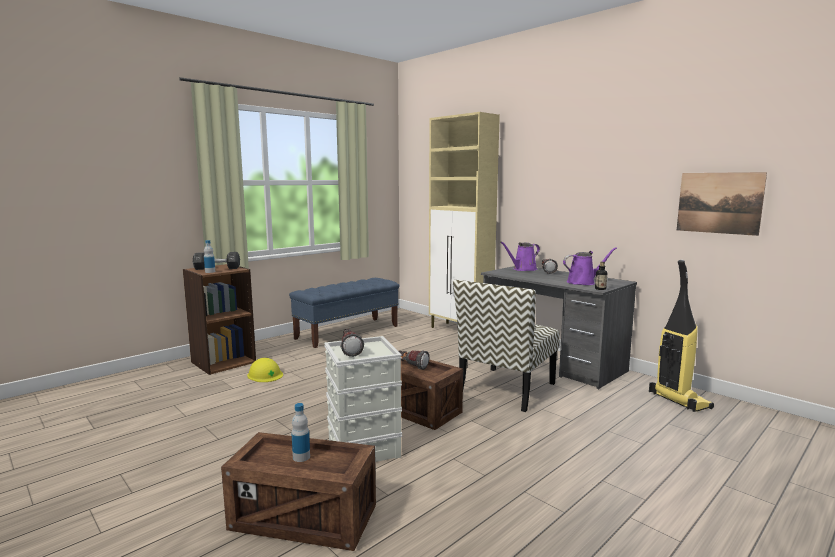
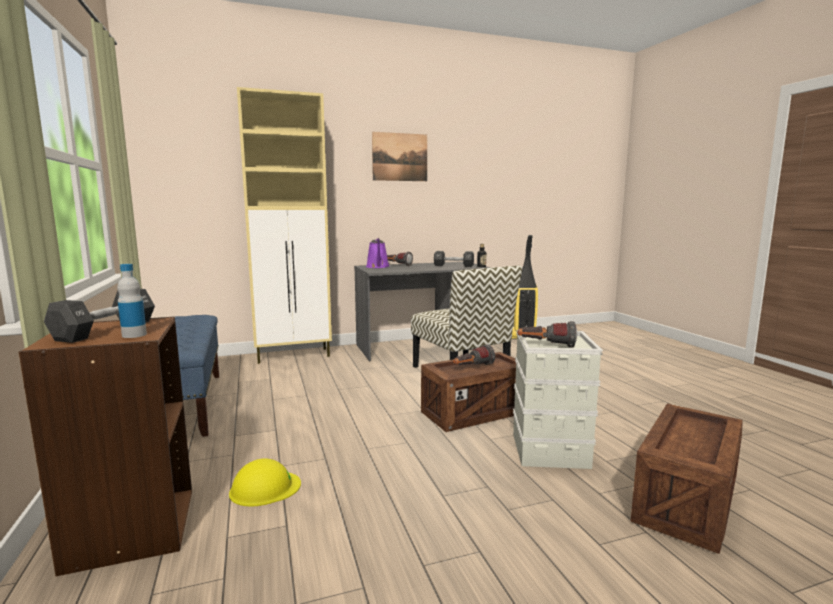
camera: 65 degrees left, 0 degrees up
(301, 457) = (691, 436): bottle -> none
(583, 282) = (453, 266): purple watering can -> black dumbbell
(719, 203) = (512, 196): picture -> picture (400, 157)

